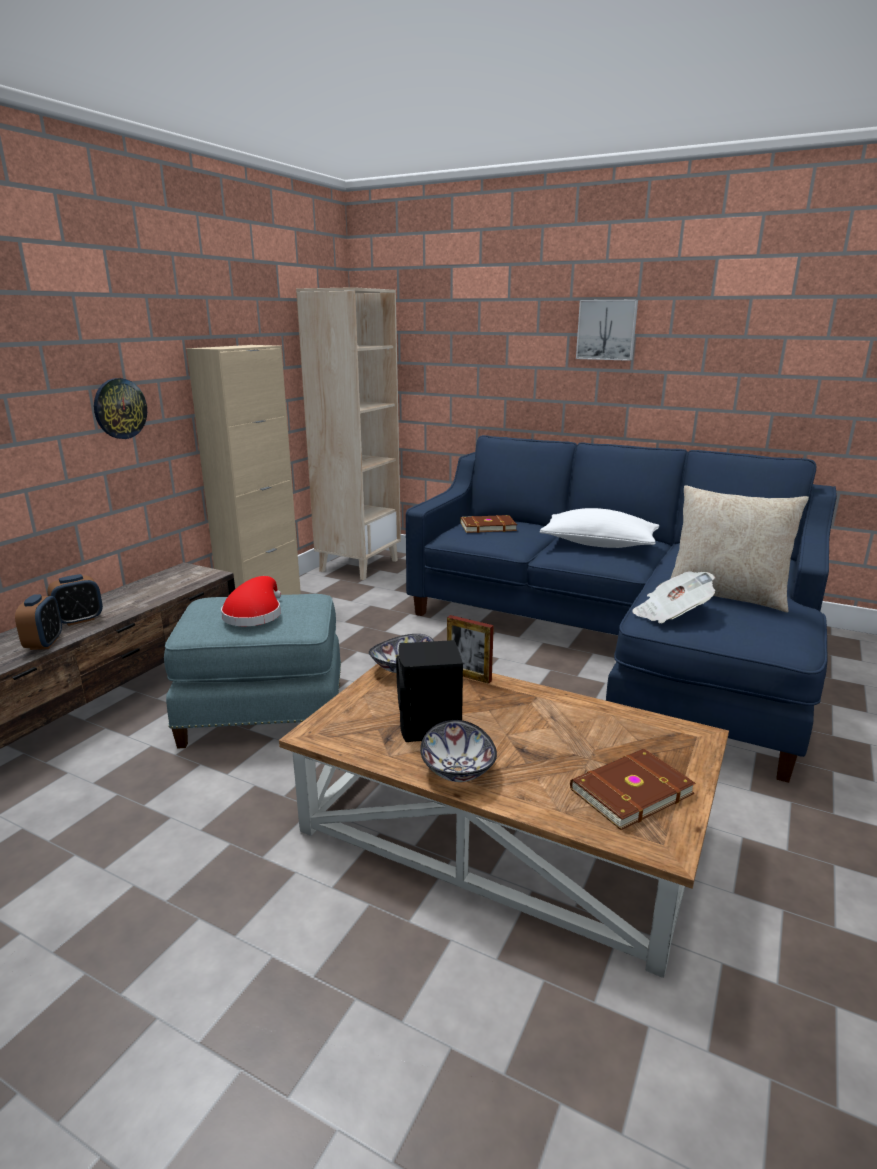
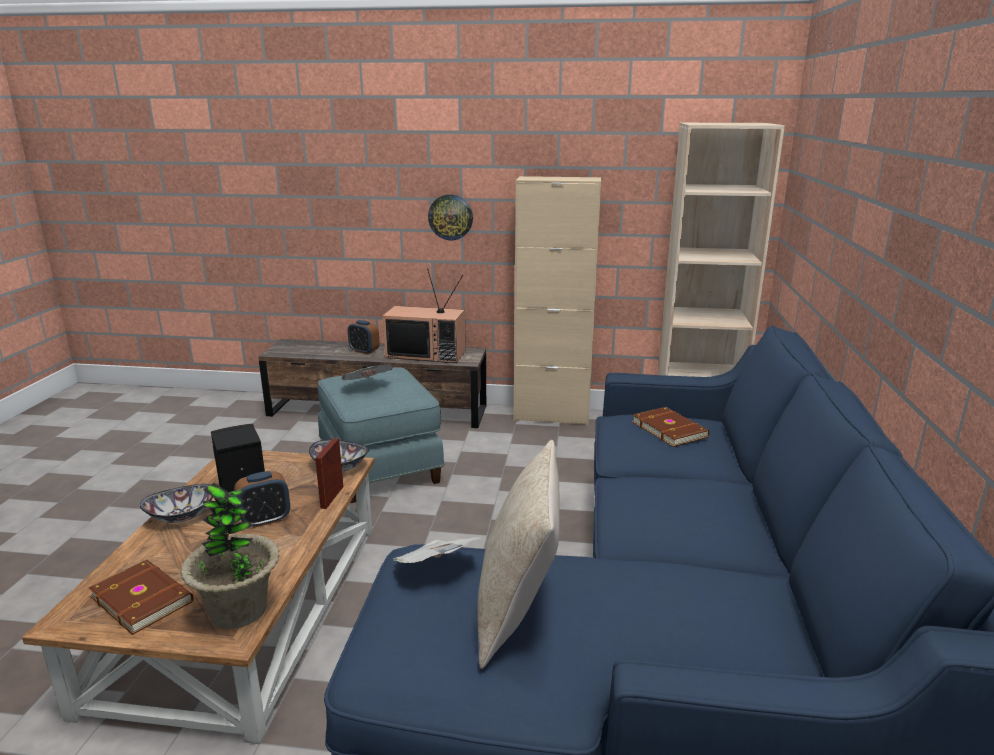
camera: 70 degrees right, 0 degrees up
(44, 643) = (327, 354): alarm clock -> alarm clock (265, 520)
(155, 588) = (427, 354): none -> television
(254, 614) = (367, 386): red hat -> newspaper
(598, 544) = (678, 505): white pillow -> none
(607, 330) = (917, 210): picture -> none
(659, 733) = (239, 611): none -> potted plant

